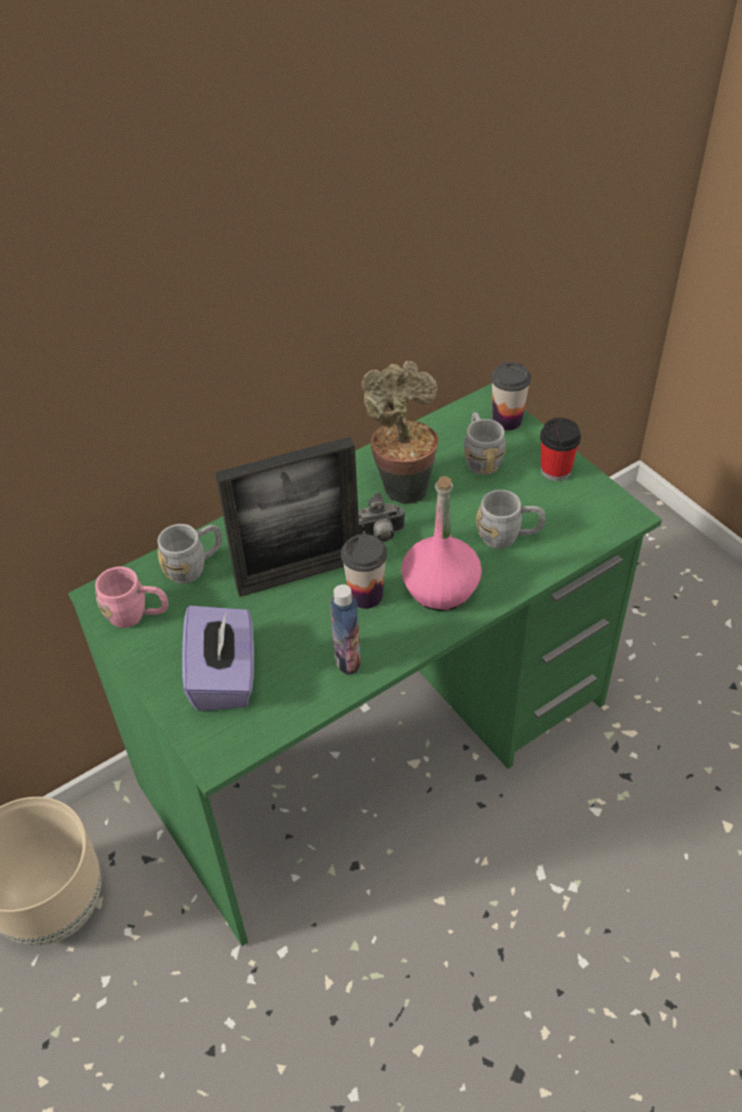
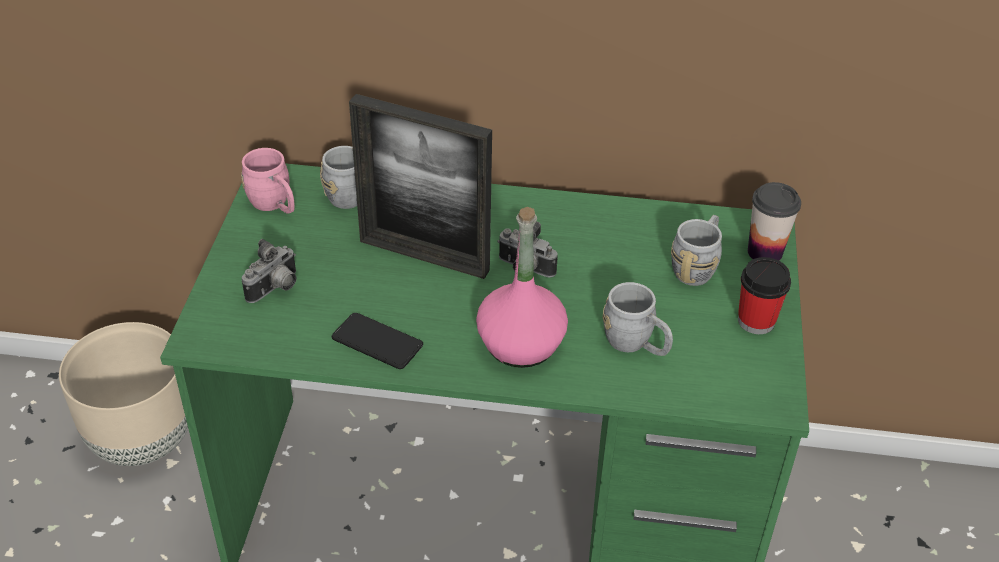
camera: 40 degrees right, 5 degrees down
(224, 676) = (275, 289): purple tissue box -> camera
(347, 659) = (377, 342): bottle -> phone
(366, 595) = (454, 306): cup -> none
(402, 485) = (597, 244): potted plant -> none

